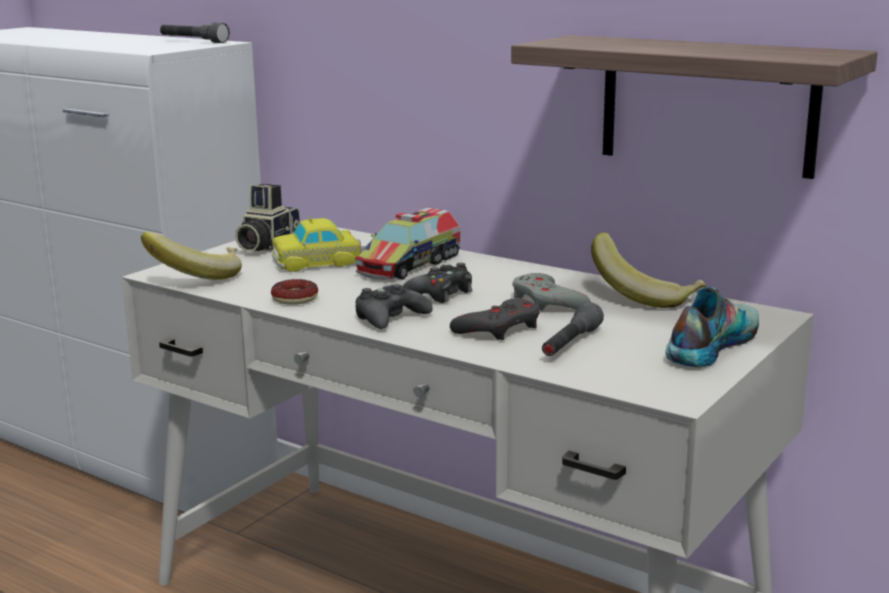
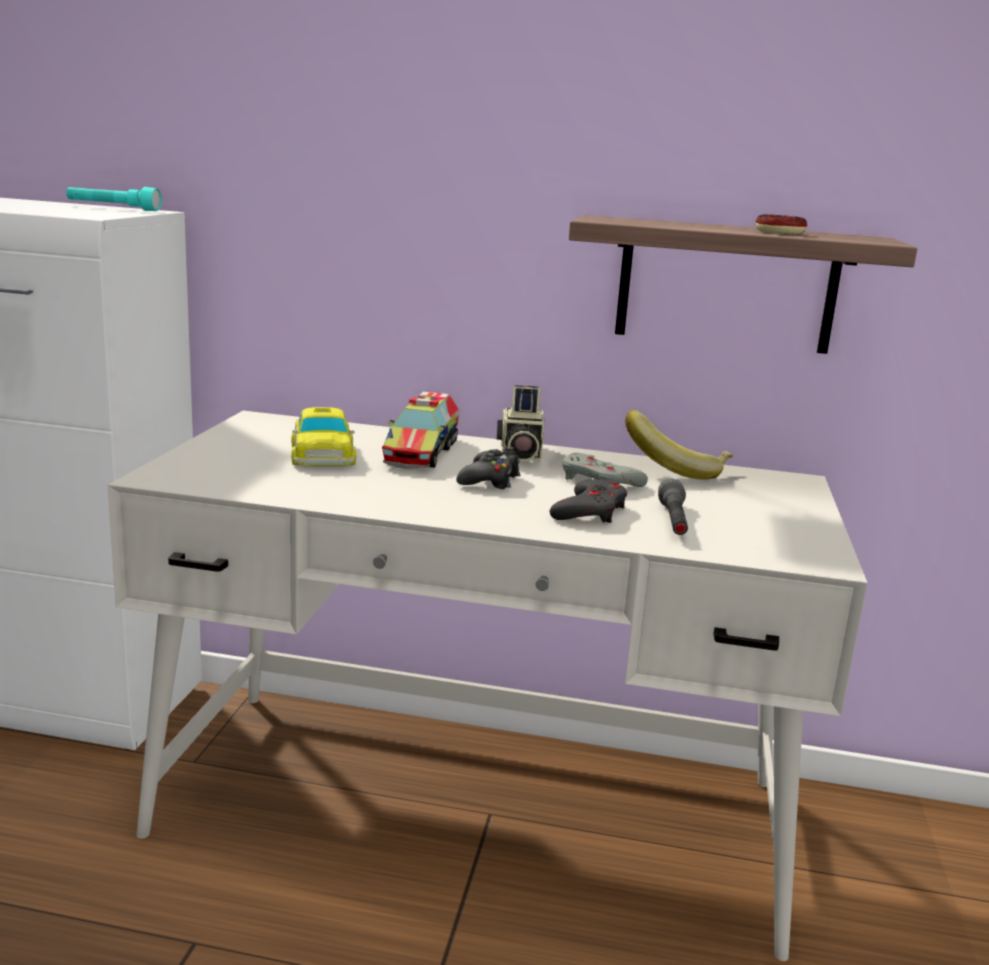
camera: 25 degrees left, 0 degrees up
(193, 41) = (113, 208): grey flashlight -> turquoise flashlight
(197, 277) = (205, 479): banana -> none
(266, 246) = (243, 440): camera -> camera (519, 454)
(295, 298) = (346, 495): donut -> donut (779, 232)
(319, 261) = (322, 453): toy car -> toy car turned 60 degrees counterclockwise
(390, 318) = (472, 509): black game controller -> none
(709, 344) = (786, 511): shoe -> none

